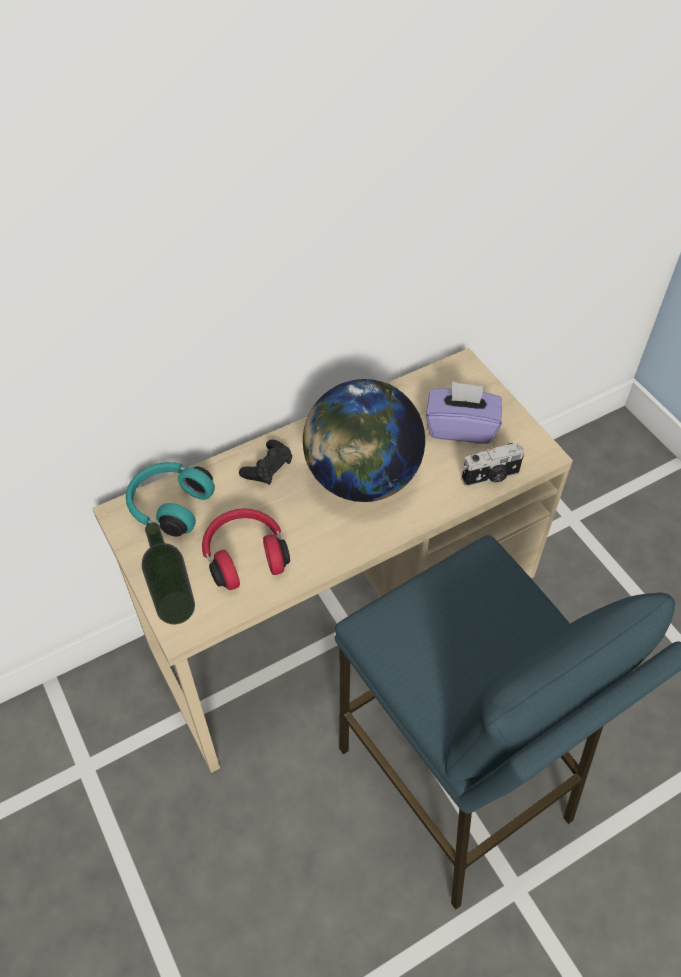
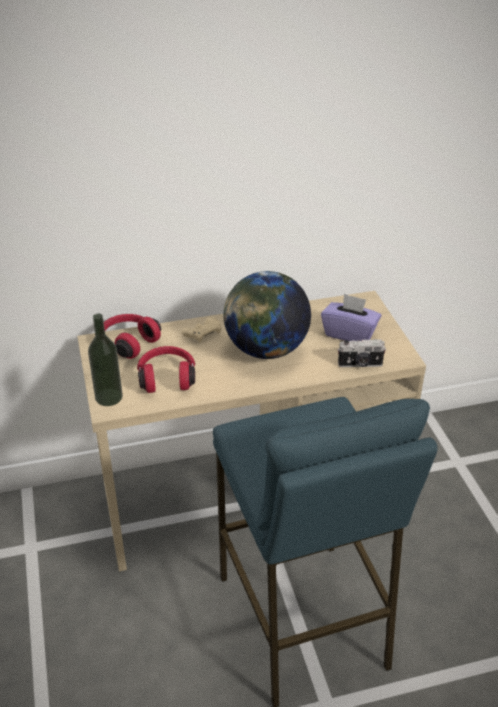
camera: 15 degrees right, 15 degrees down
(169, 506) = (128, 343): turquoise headphones -> red headphones
(267, 467) = (203, 333): black game controller -> beige game controller

